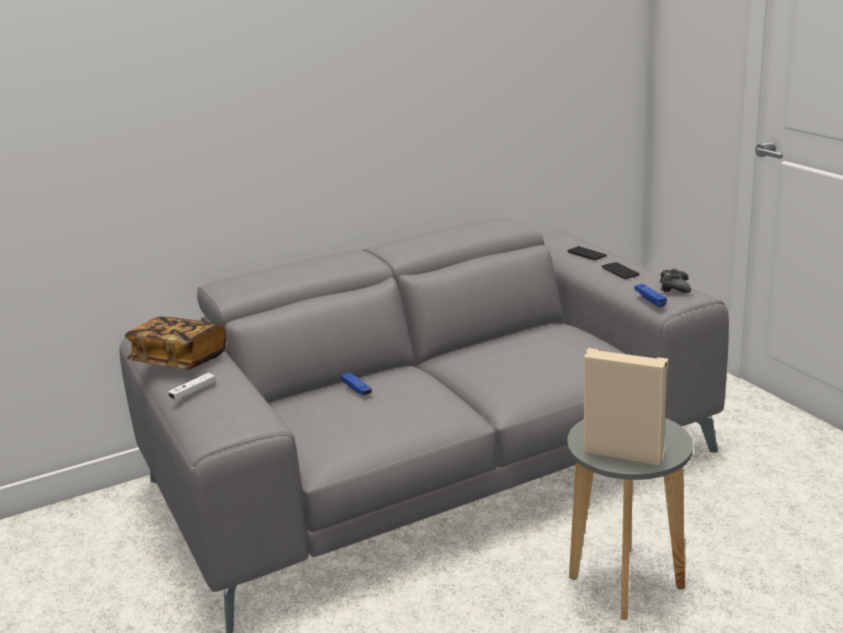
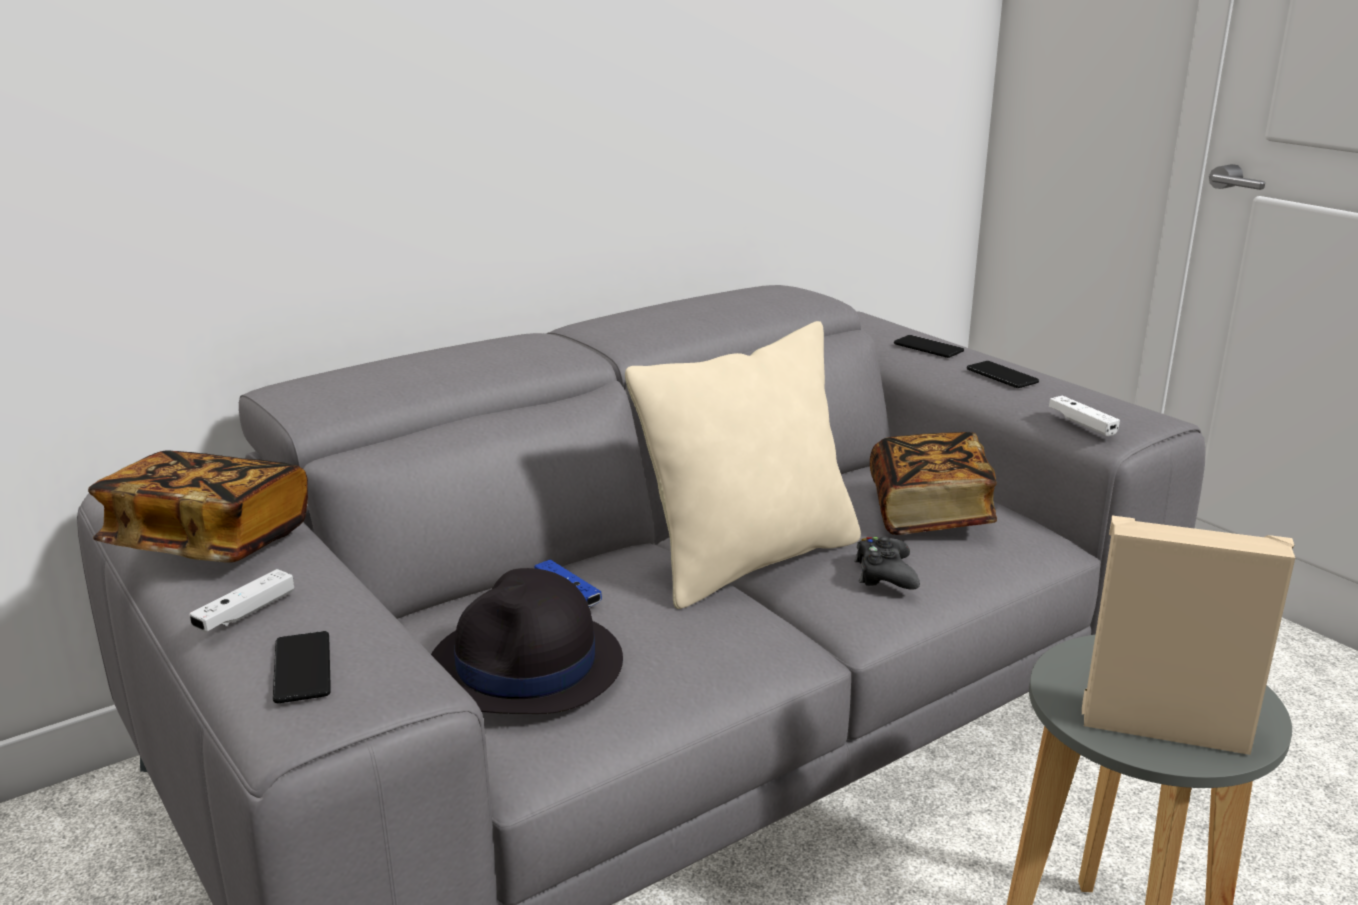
camera: 10 degrees left, 0 degrees up
(215, 415) = (302, 668): none -> phone
(328, 423) = (526, 667): none -> black hat
(457, 374) = (750, 560): none -> beige pillow
(564, 349) = (929, 512): none -> book
(650, 299) = (1082, 423): blue game controller -> white game controller
(674, 287) = (1111, 403): black game controller -> black game controller (885, 574)

